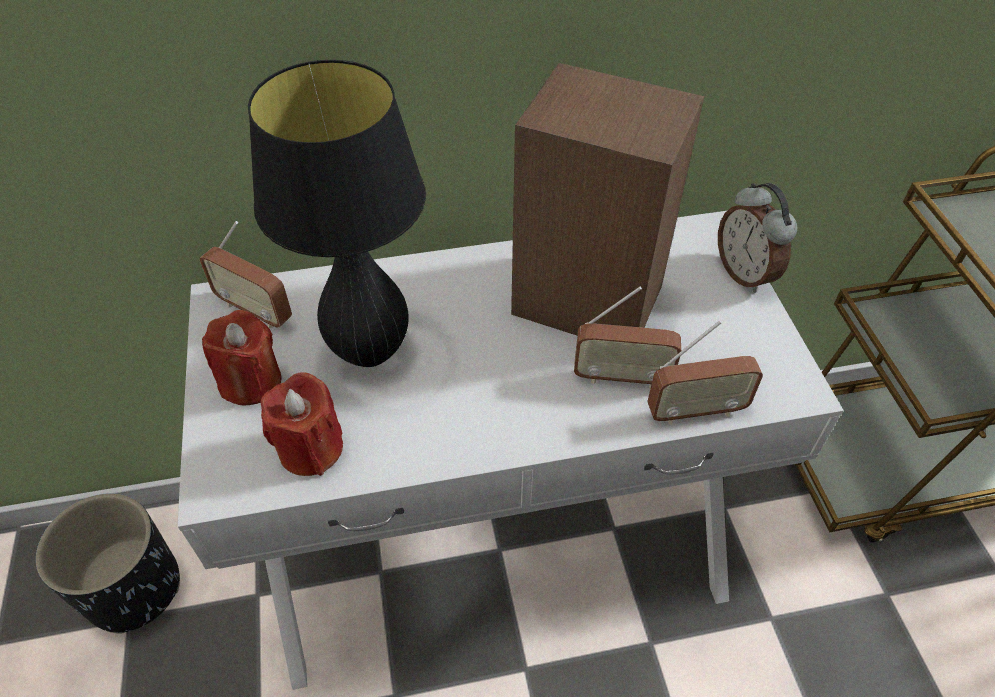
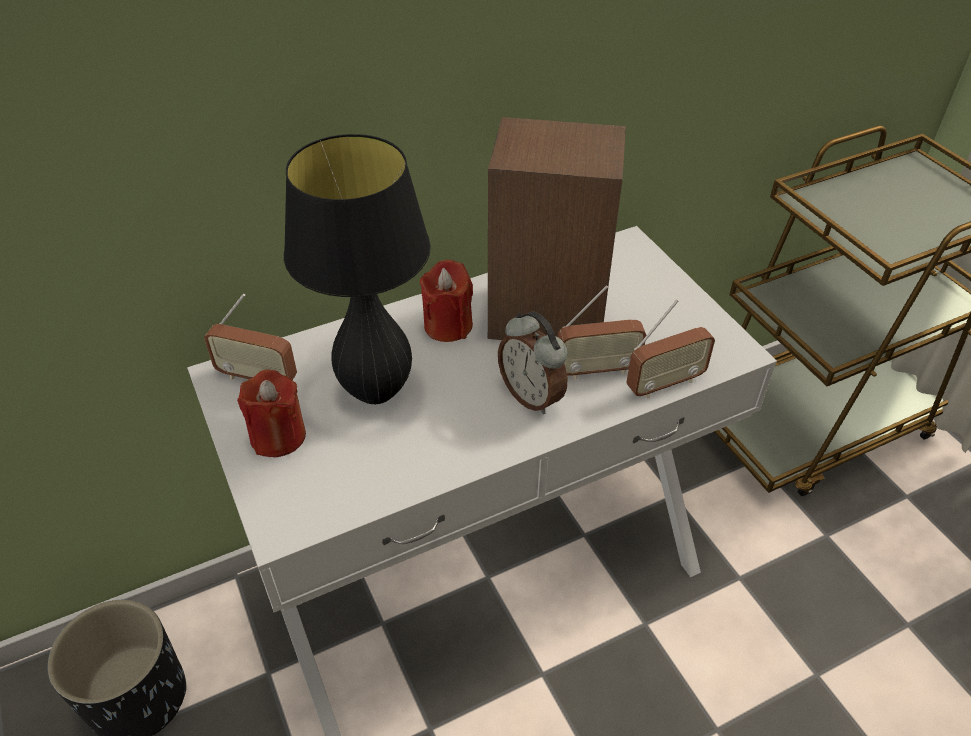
camera: 15 degrees left, 5 degrees down
(311, 448) = (354, 479): red candle -> red candle (448, 325)
(745, 273) = (667, 272): alarm clock -> alarm clock (532, 396)

